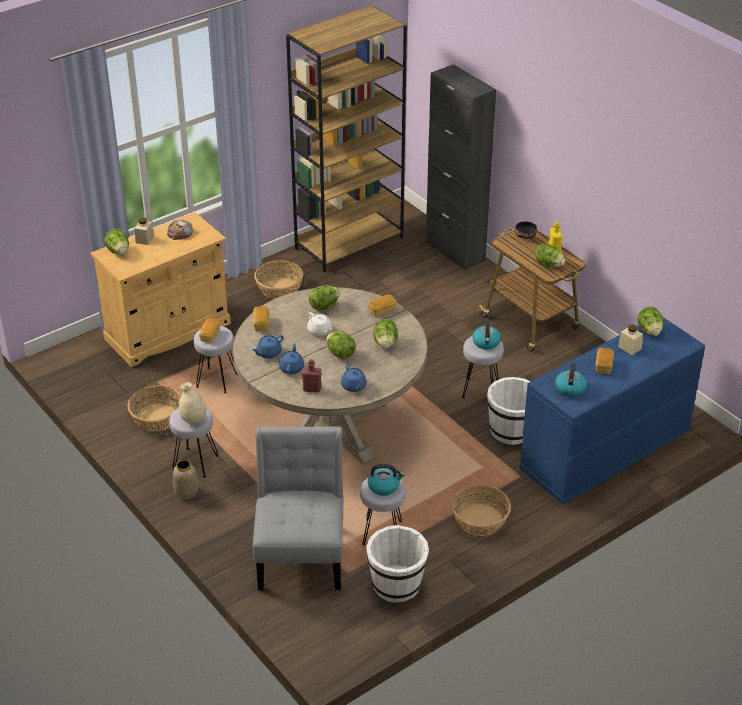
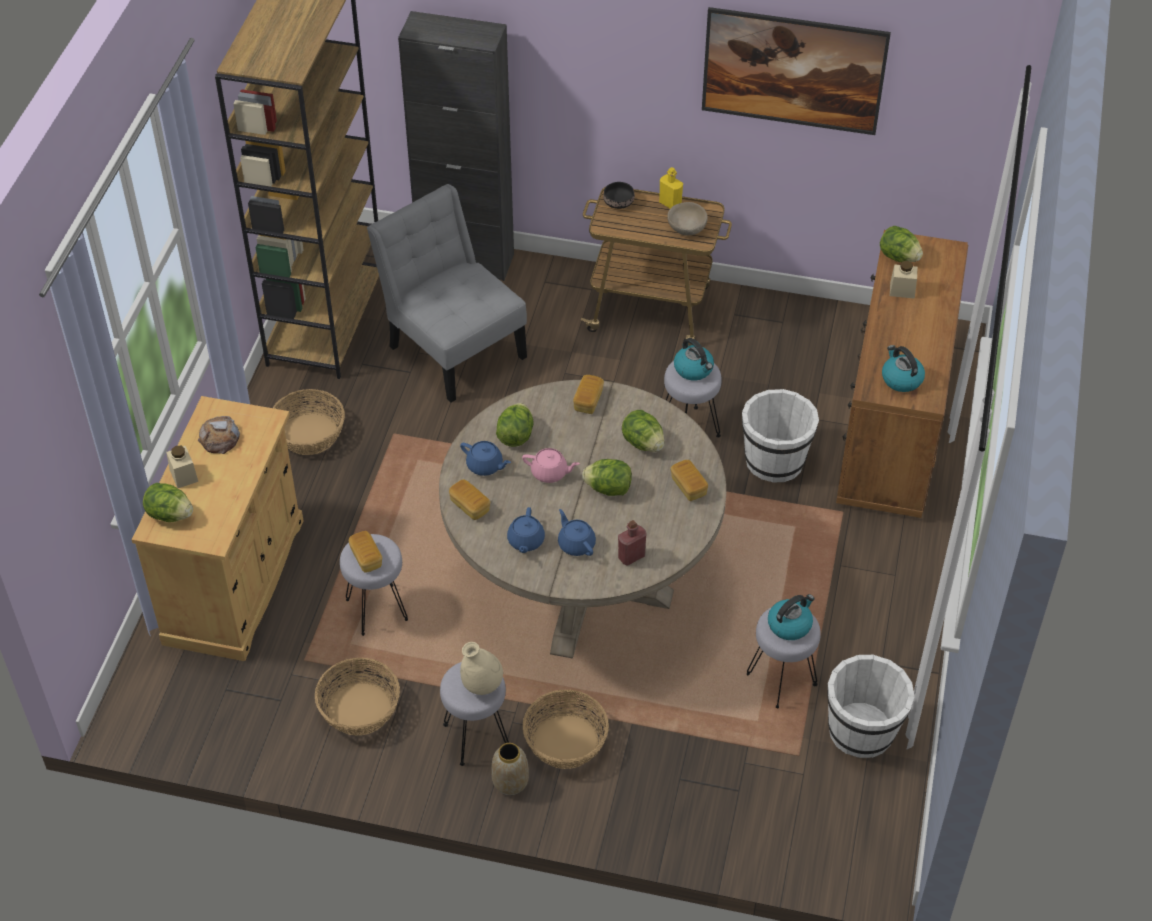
camera: 40 degrees left, 10 degrees up
(301, 553) = (724, 765): grey chair -> grey chair (453, 347)
(320, 331) = (550, 473): white teapot -> pink teapot
(353, 386) = (673, 522): blue teapot -> blue teapot (485, 466)
(480, 519) = (859, 592): basket -> basket (565, 741)
(548, 265) = (686, 228): lettuce -> beige bowl
(603, 366) = (903, 330): bread -> bread (688, 487)
(604, 452) = (891, 428): blue dresser -> brown dresser
(636, 197) = (790, 96): none -> picture

